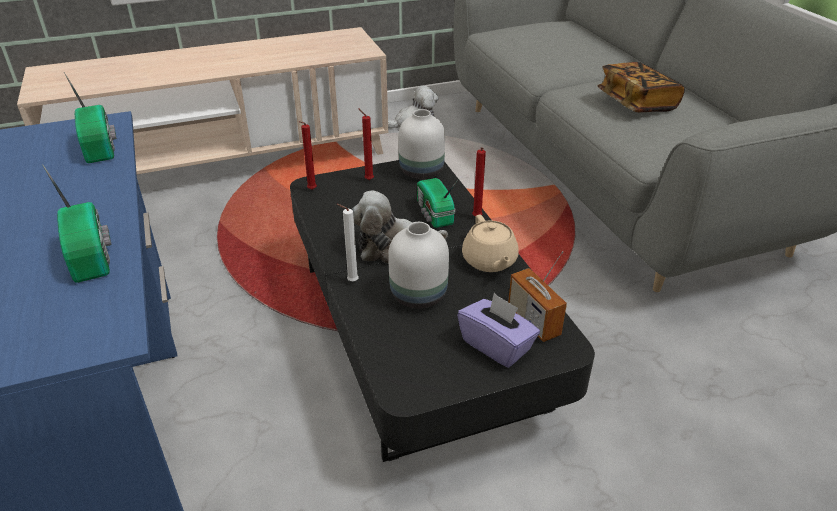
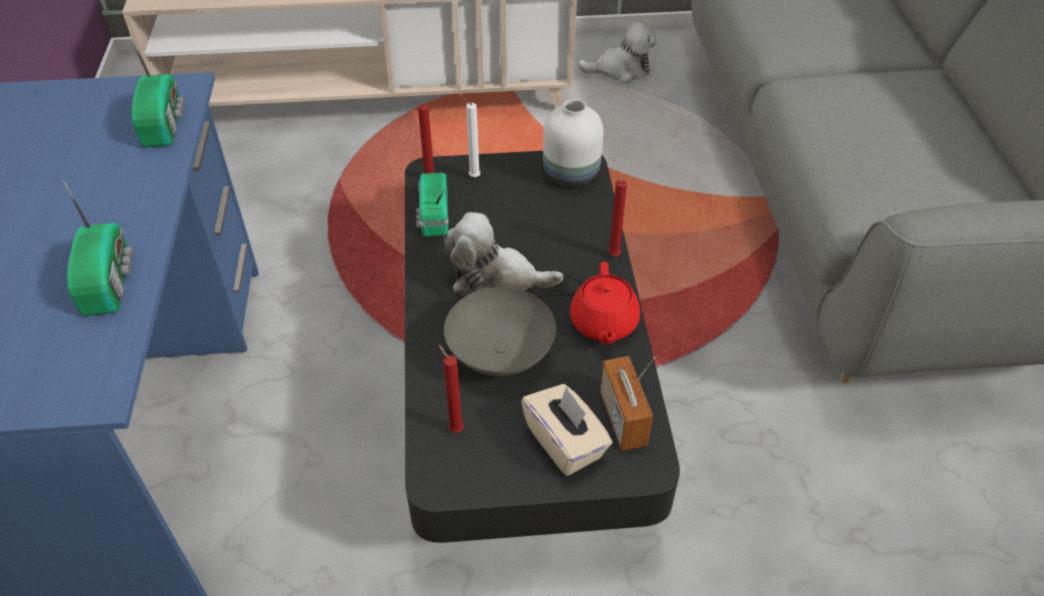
camera: 15 degrees right, 10 degrees up
(351, 281) = (430, 319): white candle -> white candle (472, 177)
(367, 179) = (501, 174): red candle -> red candle (454, 428)
(419, 294) = (502, 354): white vase -> grey bowl
(434, 214) = (562, 241): radio -> radio (433, 217)
(489, 261) = (603, 324): beige teapot -> red teapot
(496, 345) = (565, 443): purple tissue box -> beige tissue box
(636, 103) = (880, 125): book -> none

